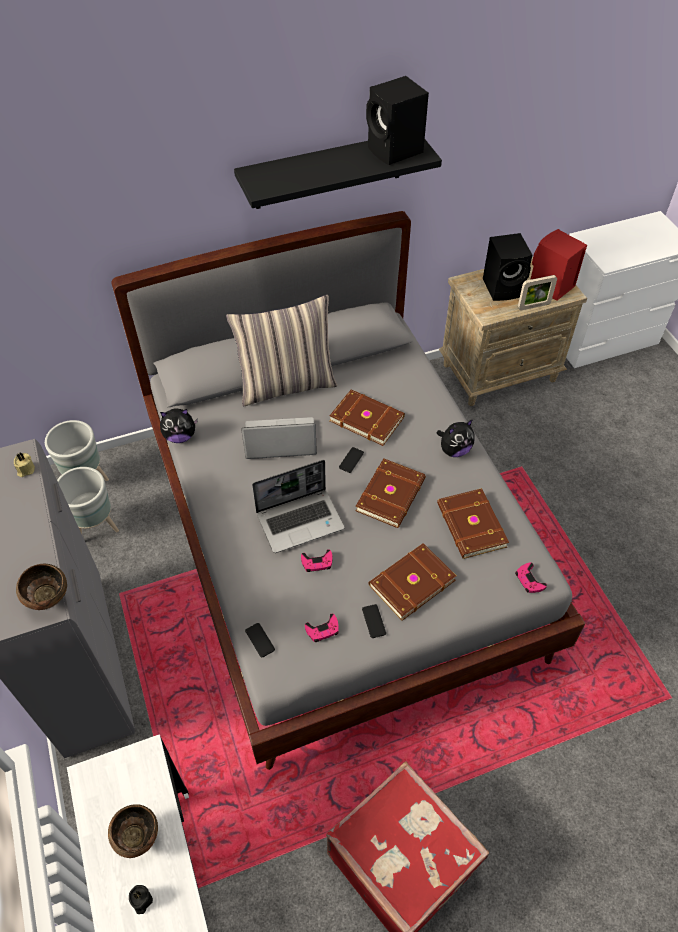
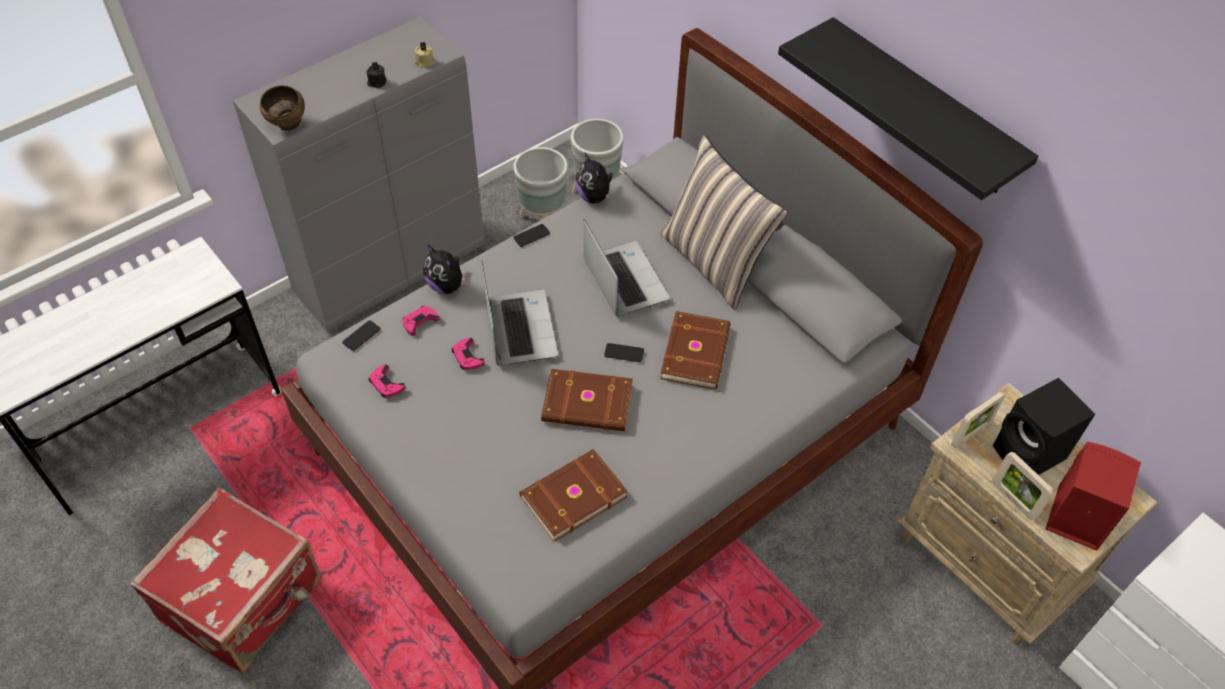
camera: 70 degrees right, 0 degrees up
(138, 837) = (145, 303): brown bowl -> none
(141, 901) = (92, 323): black candle -> black candle (376, 82)
(300, 520) = (519, 328): laptop -> laptop turned 150 degrees counterclockwise
(373, 621) = (410, 427): phone -> phone (531, 235)
(395, 151) = (969, 143): black speaker -> none
(410, 582) = (471, 450): brown book -> none
(454, 450) = (686, 455): plush toy -> plush toy (447, 286)
(482, 307) = (970, 434): none -> picture frame
(529, 580) = (512, 575): pink game controller -> pink game controller (420, 322)

